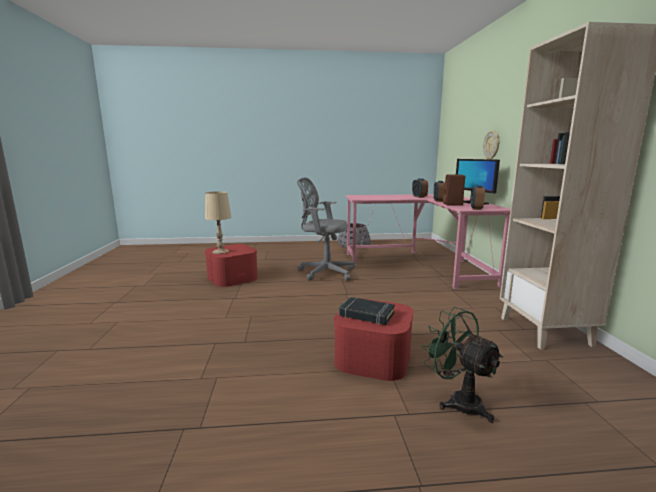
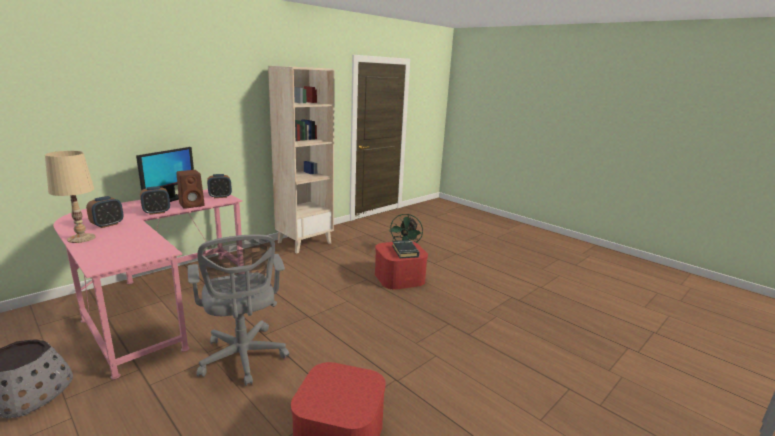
camera: 130 degrees left, 5 degrees up
(220, 251) = (359, 396): beige table lamp -> beige table lamp (81, 238)
(492, 145) = (138, 132): wall clock -> none

